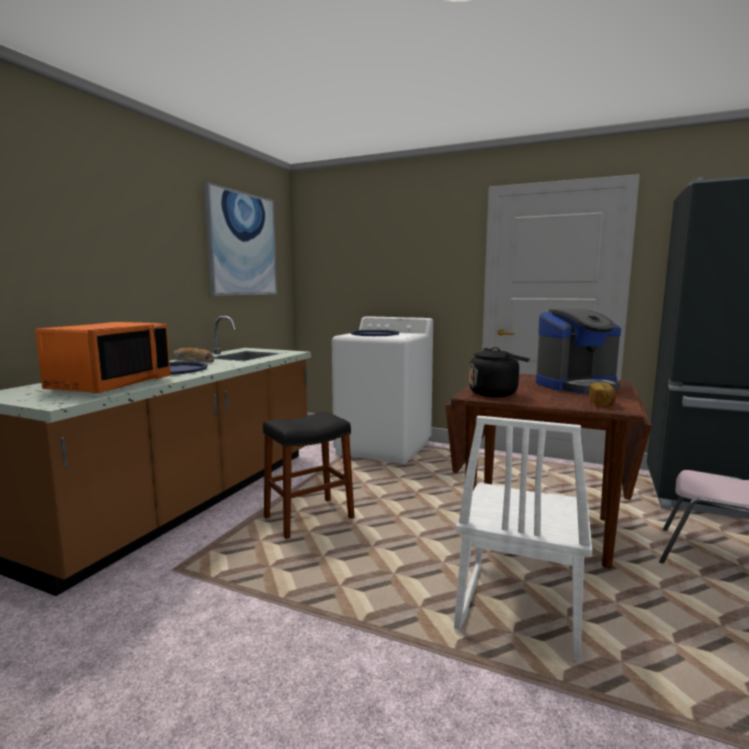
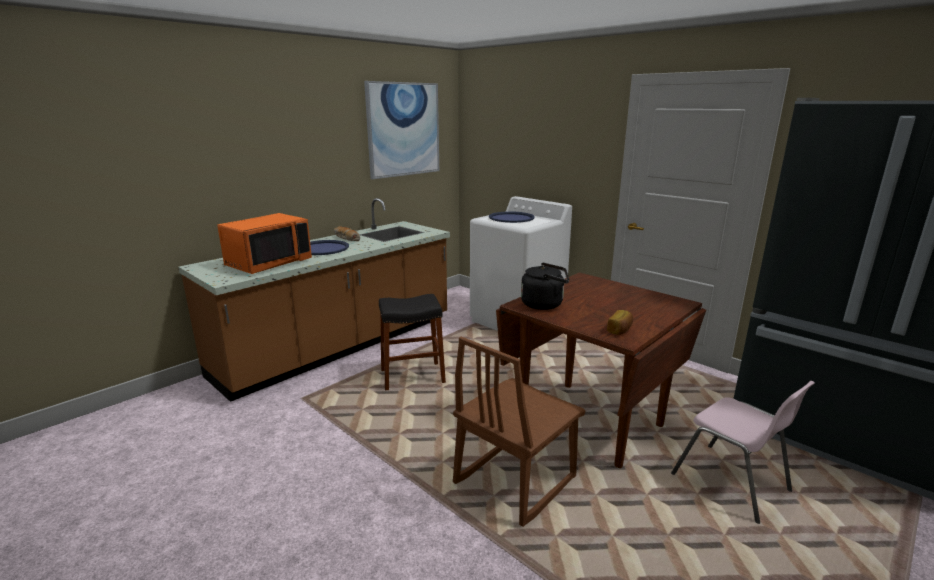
camera: 20 degrees right, 10 degrees up
(518, 608) = (513, 480): white chair -> brown chair
(576, 385) = (635, 303): coffee machine -> none

